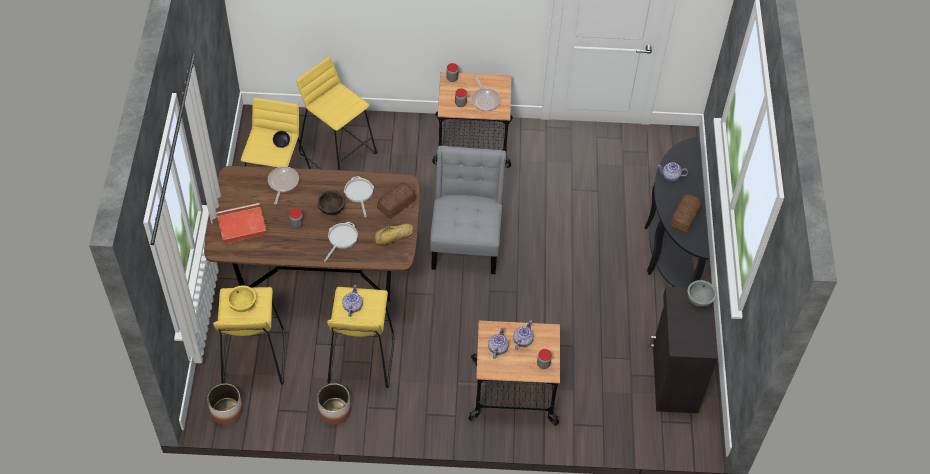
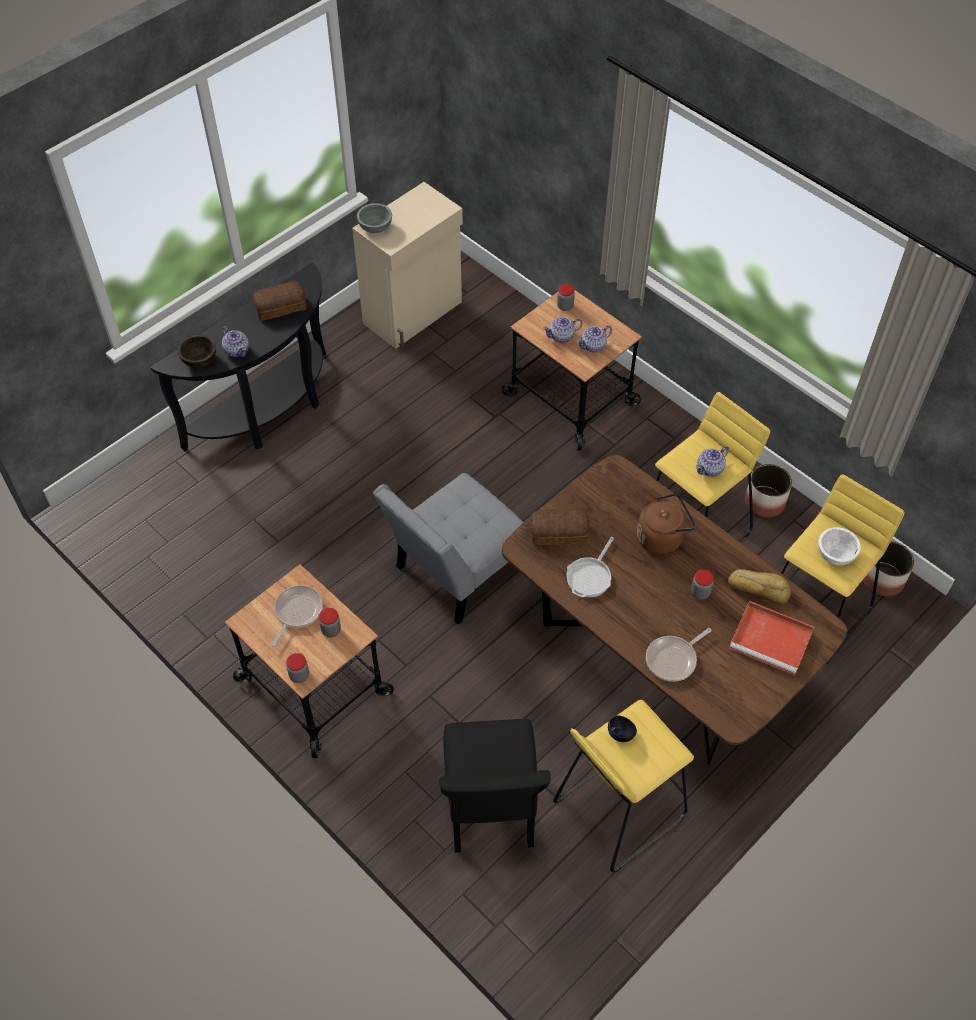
camera: 135 degrees left, 0 degrees up
(243, 304) = (835, 554): yellow bowl -> white bowl
(332, 208) = (640, 581): brown bowl -> brown bowl (199, 360)
(338, 152) = (490, 808): yellow stool -> black chair
(341, 239) = (662, 537): frying pan -> brown kettle
(394, 237) = (599, 497): bread -> bread (759, 588)
(673, 378) = (414, 313): black cabinet -> beige cabinet

